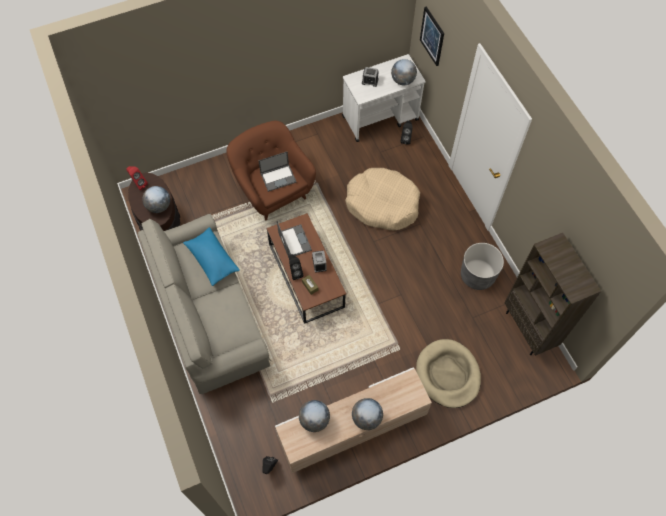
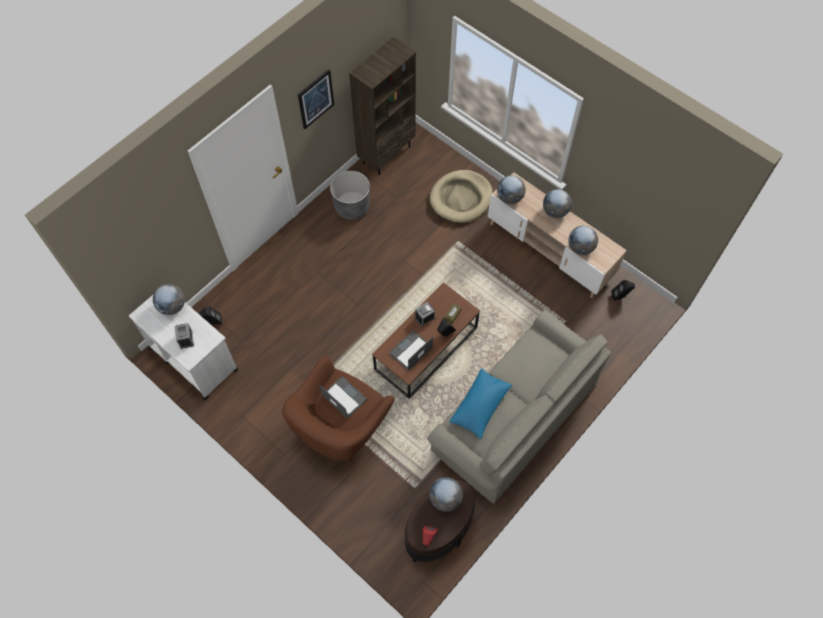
camera: 115 degrees left, 0 degrees up
(382, 204) = (309, 313): beige dog bed -> none
(402, 383) = (510, 197): none -> globe
(432, 36) = (138, 251): picture -> picture (315, 99)

